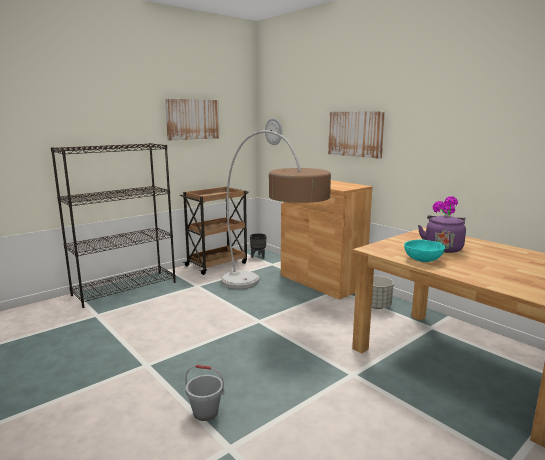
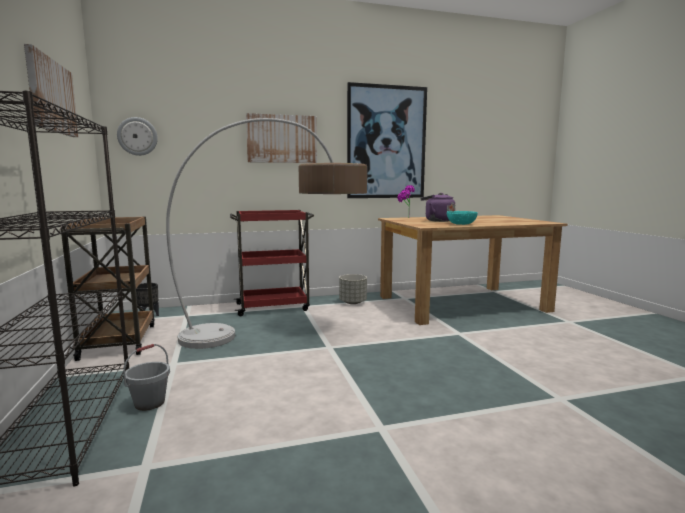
camera: 65 degrees left, 5 degrees down
(206, 412) = (502, 401): grey bucket -> grey bucket (149, 403)
(321, 281) = (274, 307): brown cabinet -> red cart
(458, 139) = (386, 142): none -> picture

